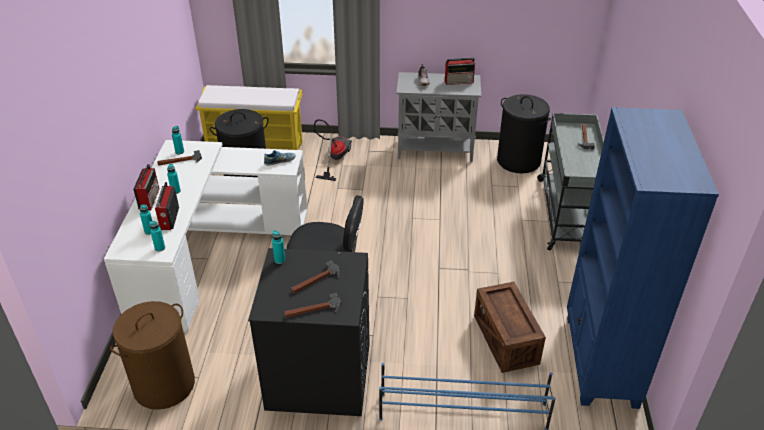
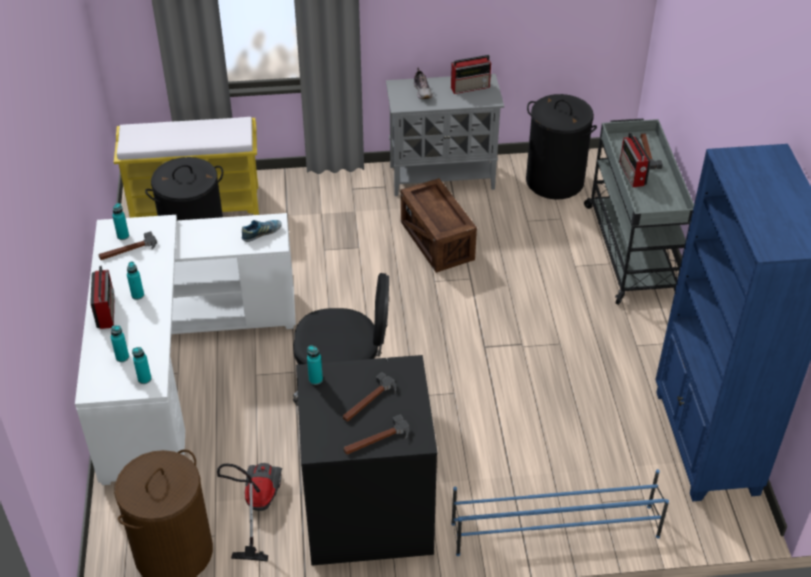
camera: 10 degrees left, 5 degrees up
(169, 219) = (142, 336): radio -> radio (632, 174)
(334, 158) = (308, 206): vacuum cleaner -> vacuum cleaner (256, 507)
(505, 339) = (587, 431): crate -> crate (437, 241)

